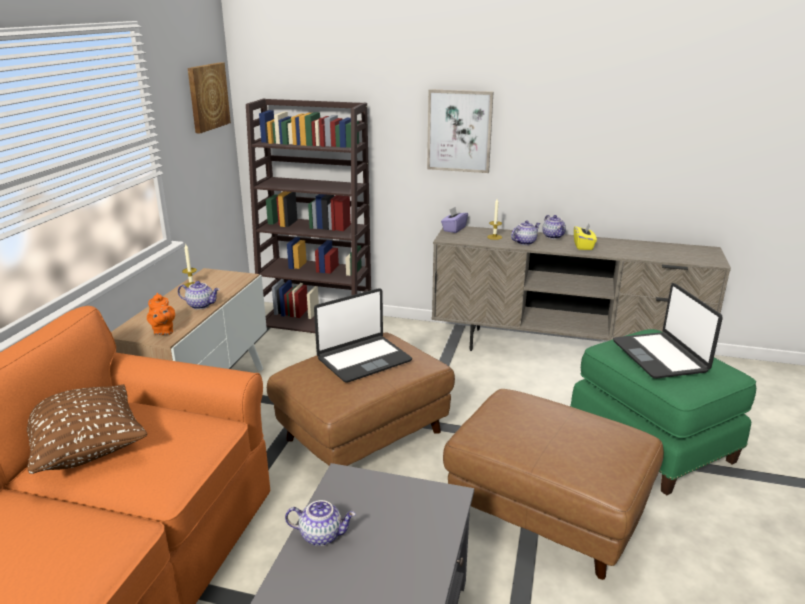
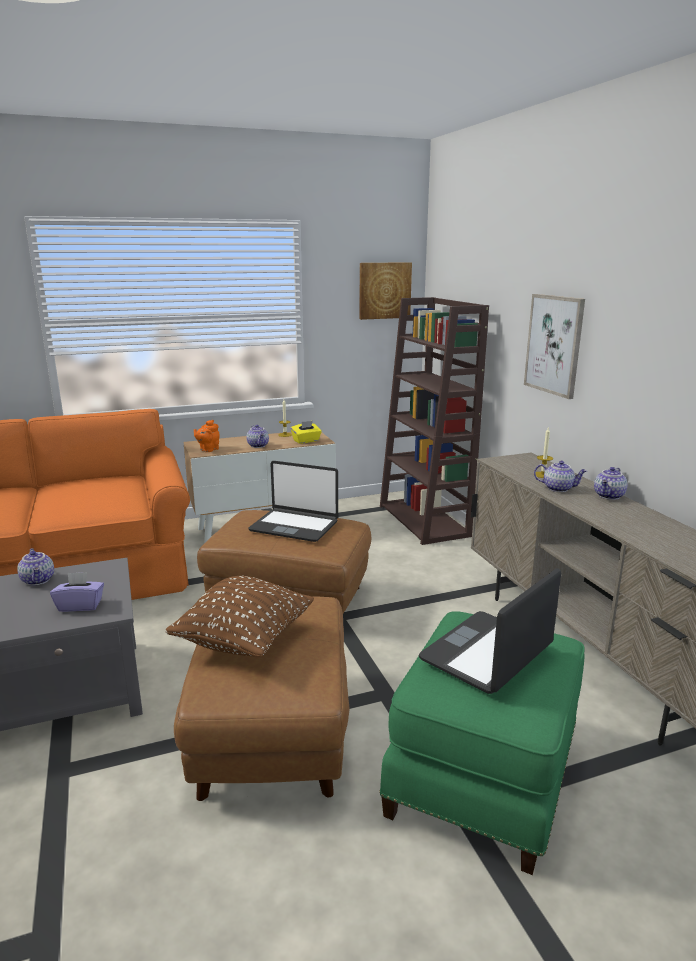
camera: 55 degrees right, 5 degrees down
(87, 449) = (74, 487): brown pillow -> brown pillow (244, 641)
(454, 229) = (525, 457): purple tissue box -> purple tissue box (80, 605)
(583, 246) = (614, 514): yellow tissue box -> yellow tissue box (306, 441)

